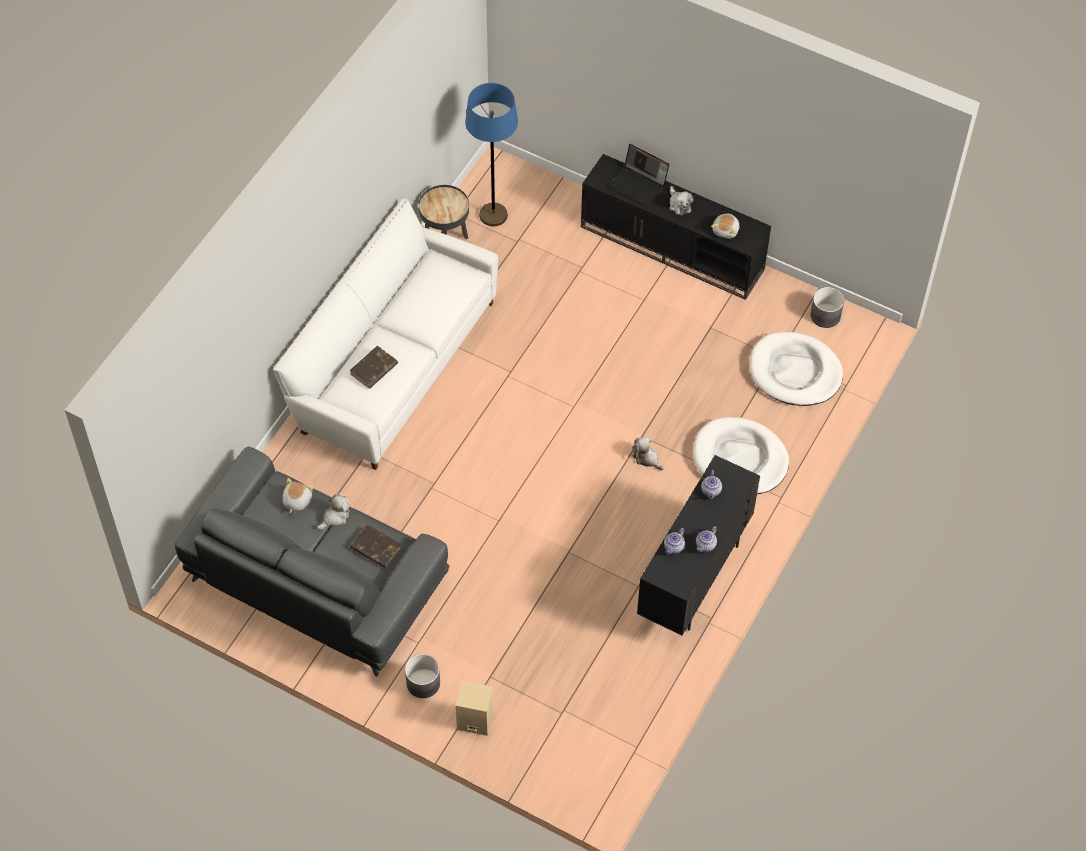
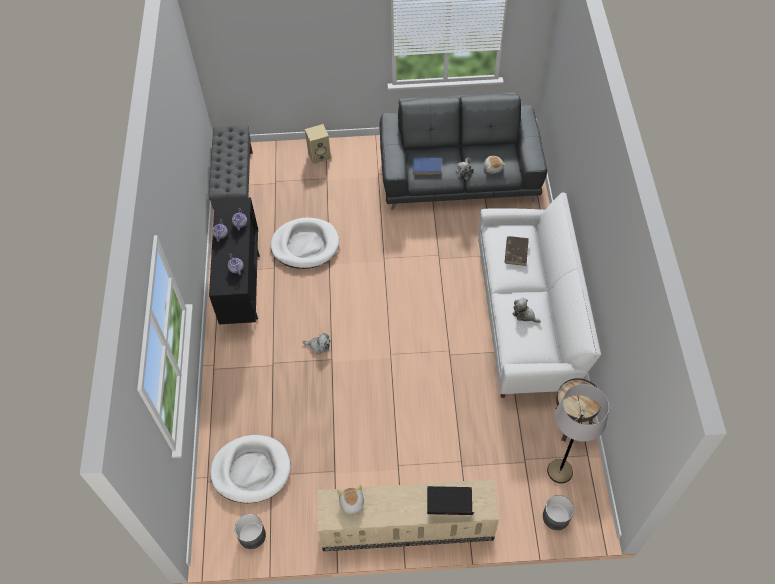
camera: 150 degrees right, 0 degrees up
(375, 548) = (427, 167): brown book -> blue book
(423, 682) = (360, 158): grey planter -> grey planter (556, 517)
(493, 215) = (560, 471): blue floor lamp -> grey floor lamp
(620, 739) = (235, 185): none -> grey bench
(673, 247) = (406, 527): black tv stand -> beige tv stand
(679, 204) = (404, 505): plush toy -> plush toy (524, 314)
(740, 459) = (255, 380): white dog bed -> white dog bed (305, 245)

